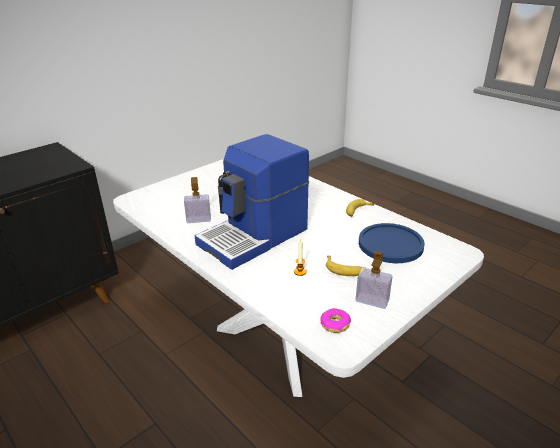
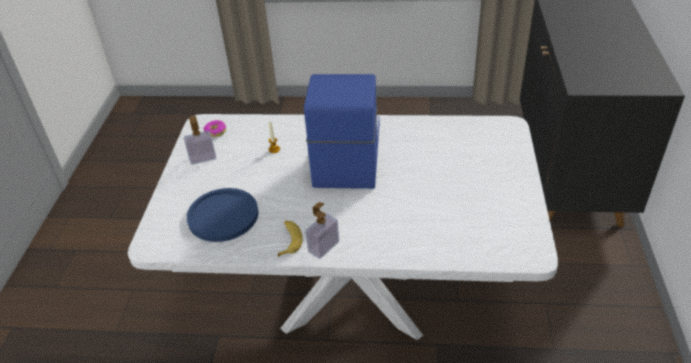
camera: 140 degrees right, 10 degrees up
(198, 219) = (416, 143): soap dispenser -> soap dispenser (323, 247)
(345, 270) = (242, 169): banana -> none

